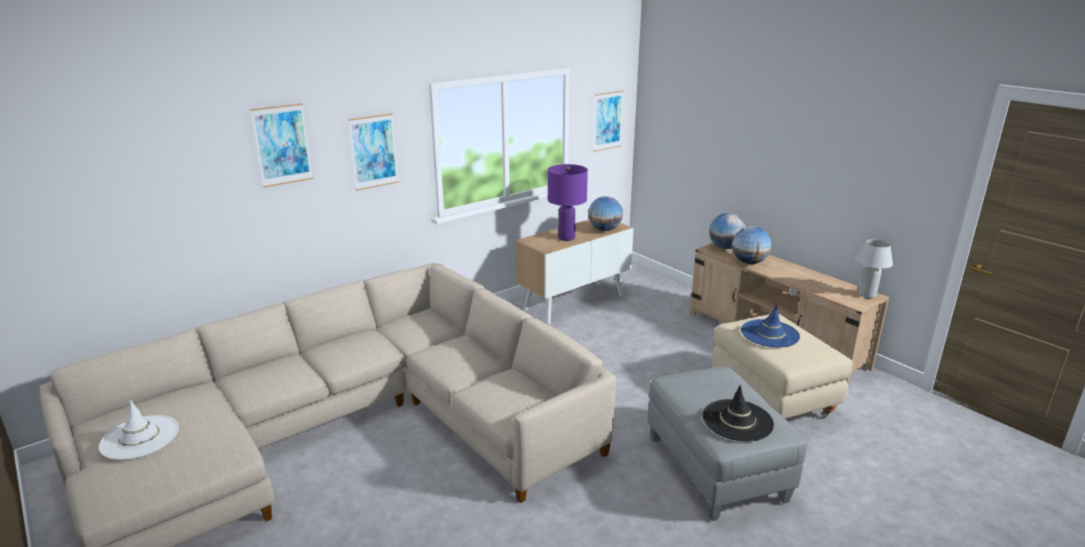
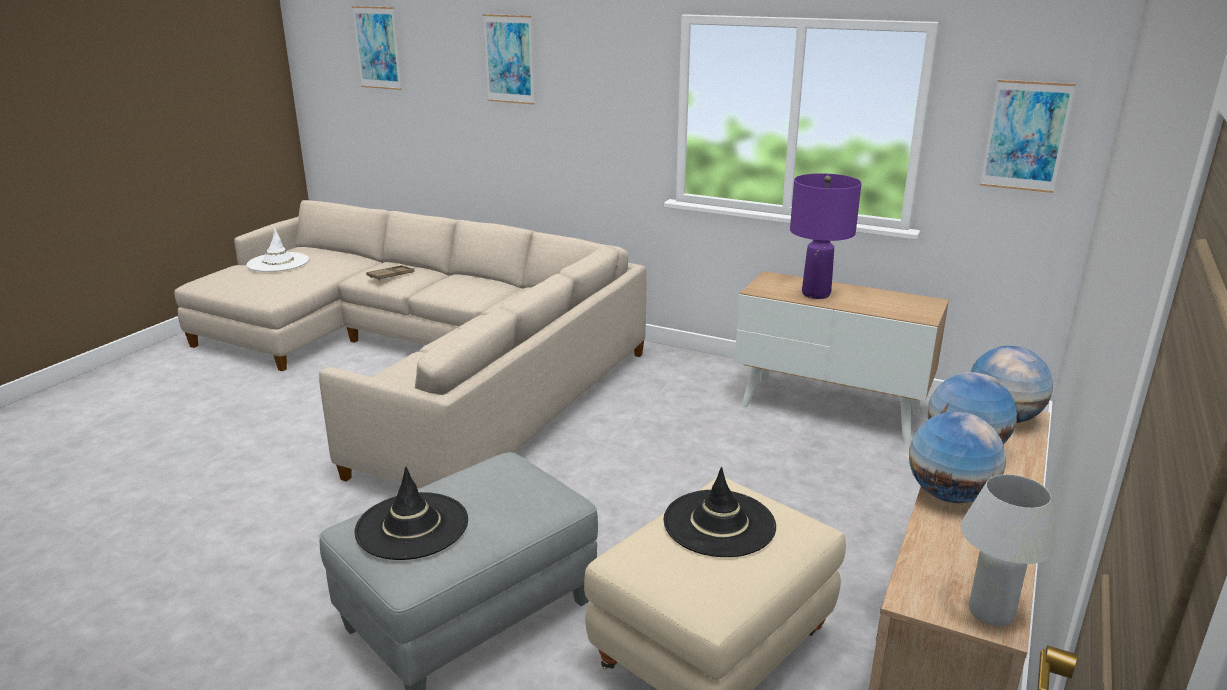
camera: 65 degrees right, 0 degrees up
(278, 377) = (391, 276): none -> brown tray
(374, 151) = (602, 90): picture -> picture (377, 48)
(604, 230) = (890, 310): globe -> globe (948, 495)
(769, 334) = (719, 523): blue hat -> black hat

